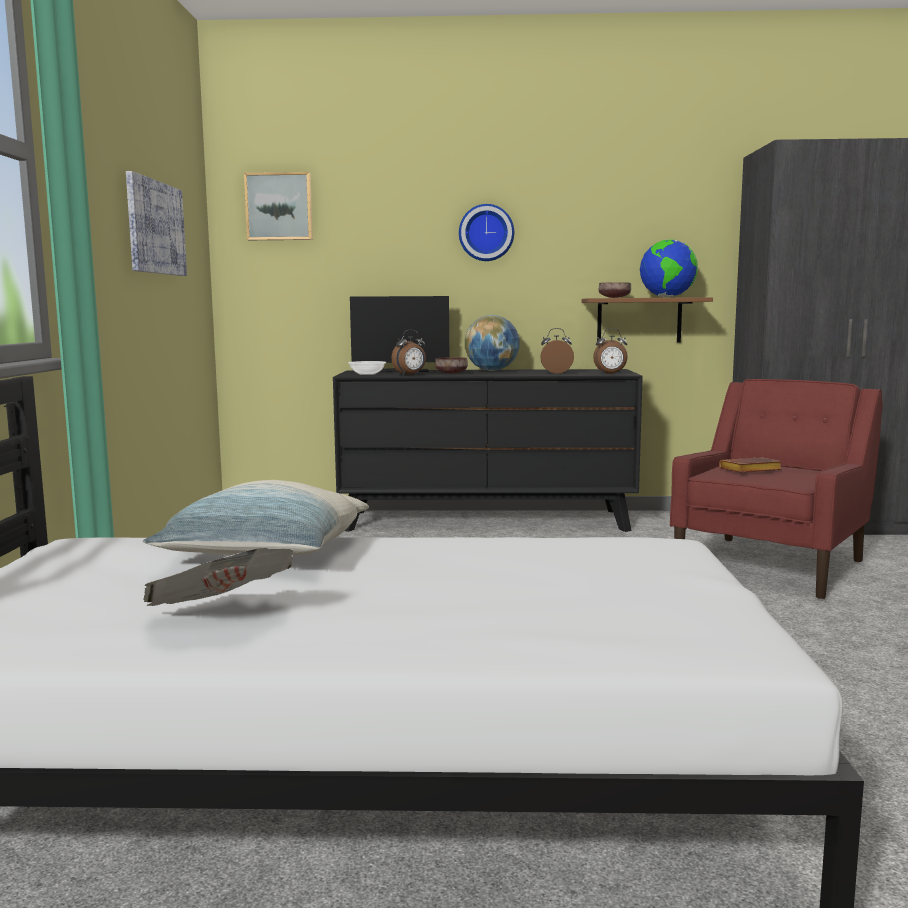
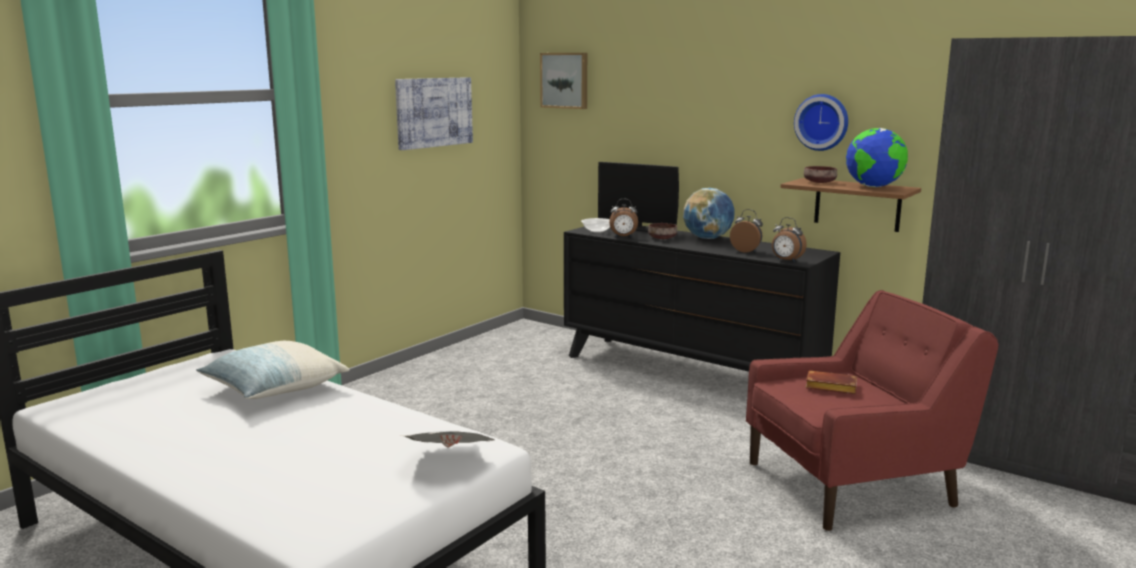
camera: 35 degrees right, 5 degrees up
(221, 619) = (170, 428): newspaper -> newspaper (450, 461)
(486, 233) = (720, 109): wall clock -> wall clock (822, 122)

